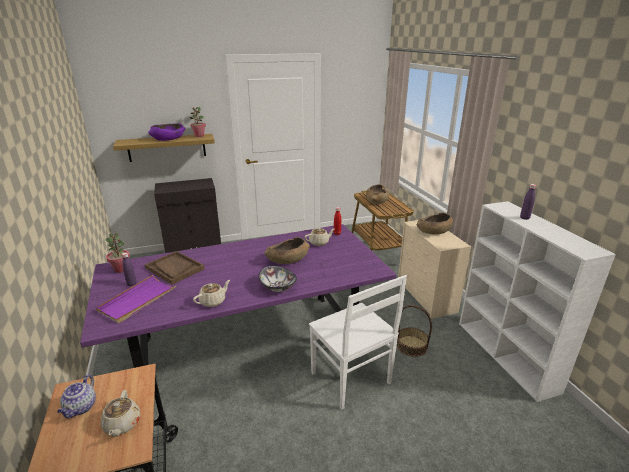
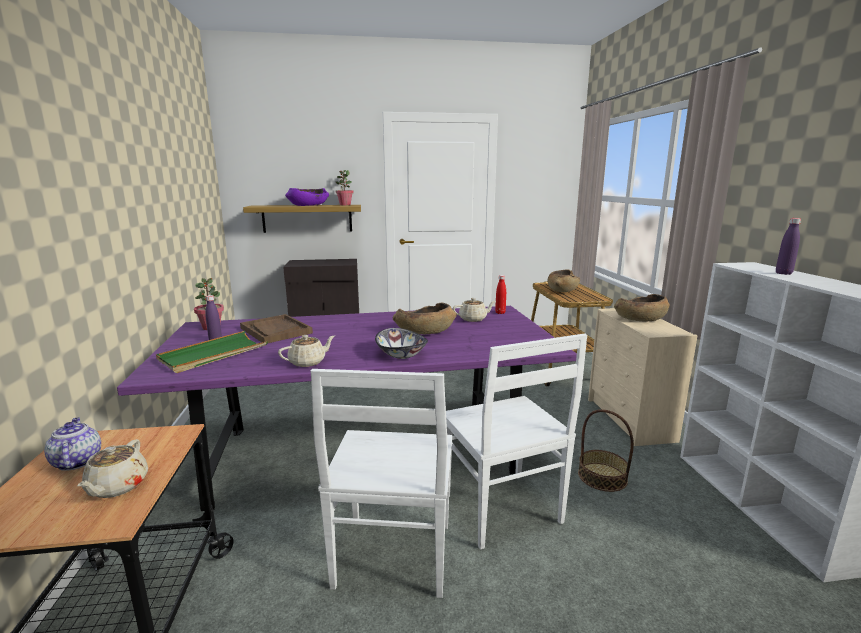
camera: 10 degrees right, 10 degrees down
(81, 408) = (76, 461): teapot -> teapot turned 135 degrees clockwise
(138, 300) = (213, 355): purple tray -> green tray
(287, 424) = (392, 558): none -> white chair

